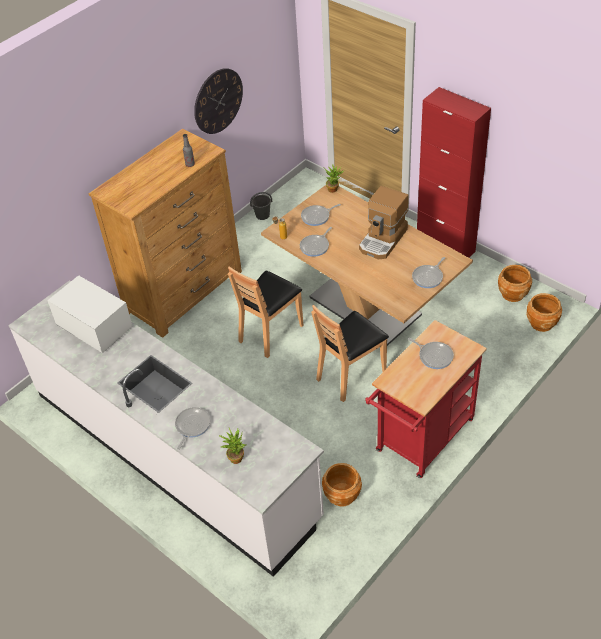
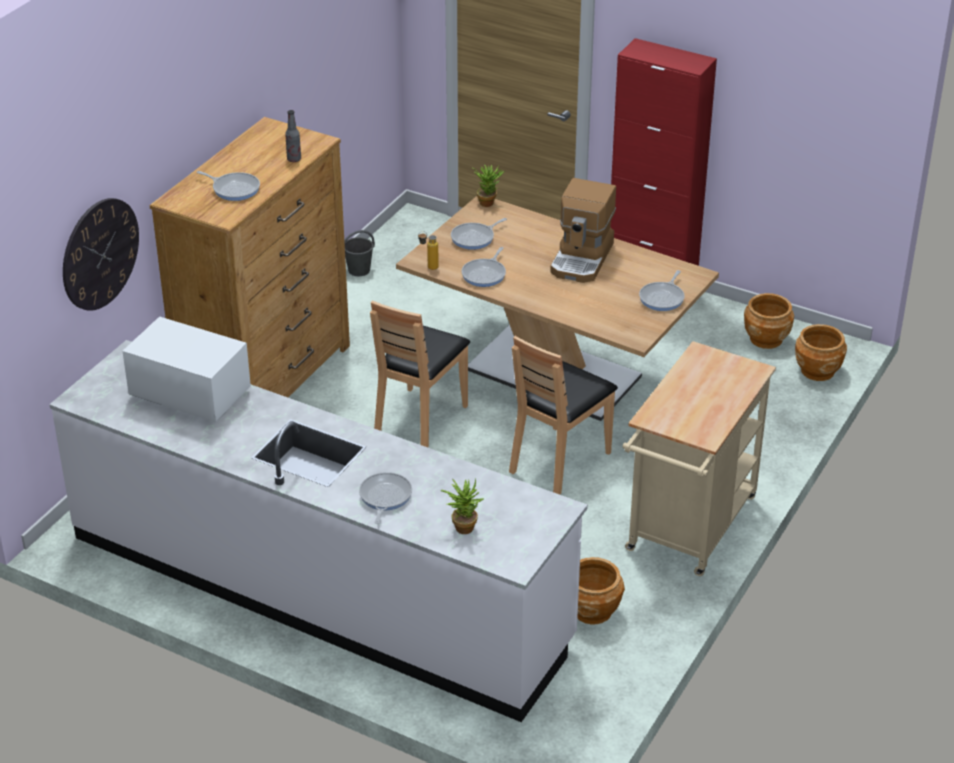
camera: 15 degrees left, 10 degrees down
(218, 101) = (306, 80): wall clock -> wall clock (100, 254)
(421, 440) = (688, 530): red cart -> beige cart
(434, 356) = (706, 383): frying pan -> frying pan (234, 189)

